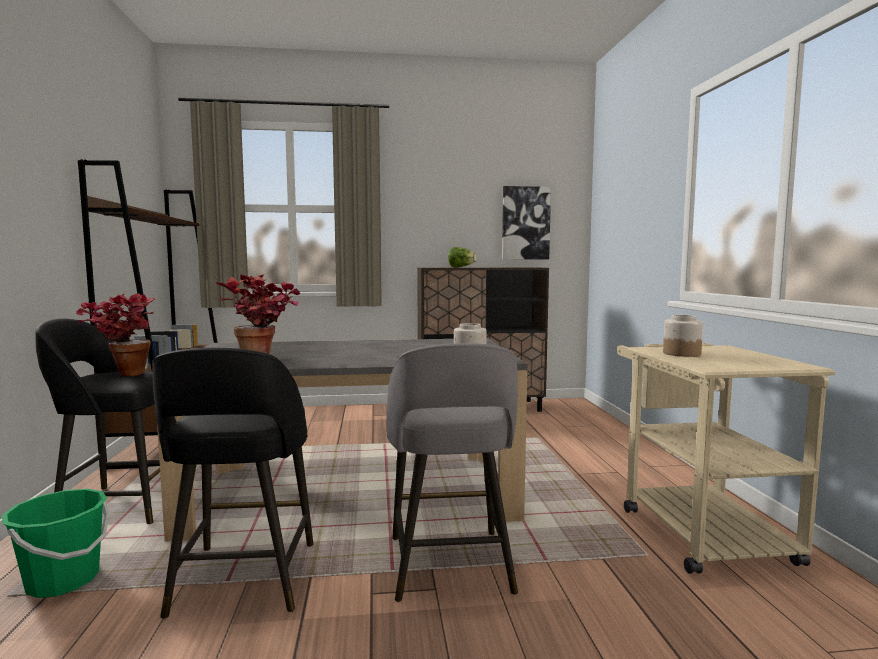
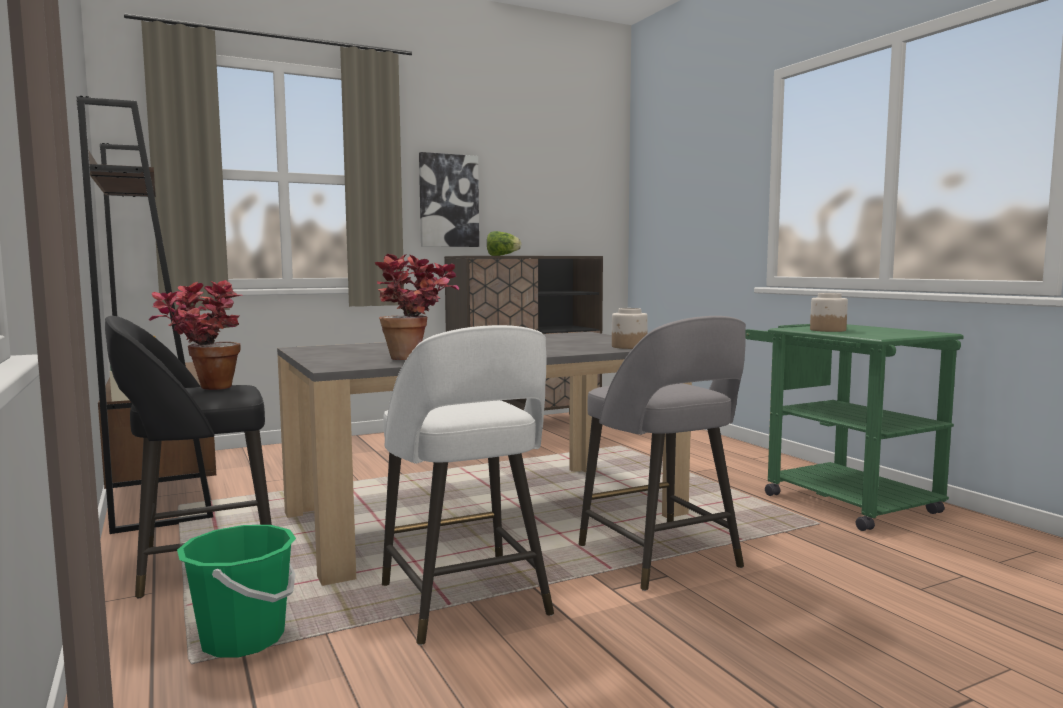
camera: 20 degrees left, 0 degrees up
(243, 581) = (466, 602): black stool -> white stool
(525, 223) = (563, 205): picture -> picture (448, 201)
(697, 528) = (838, 499): beige cart -> green cart

